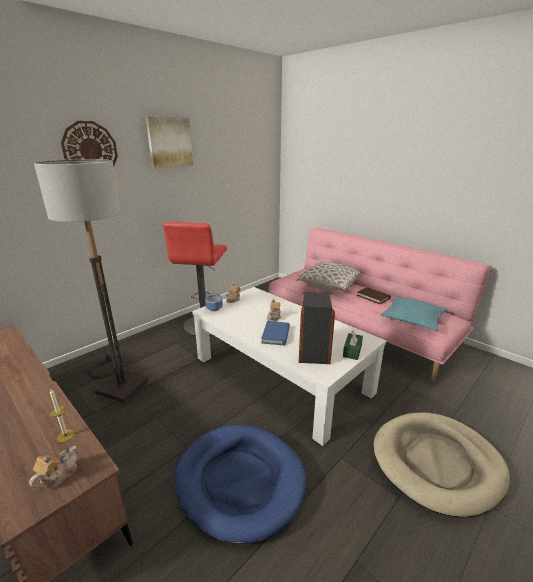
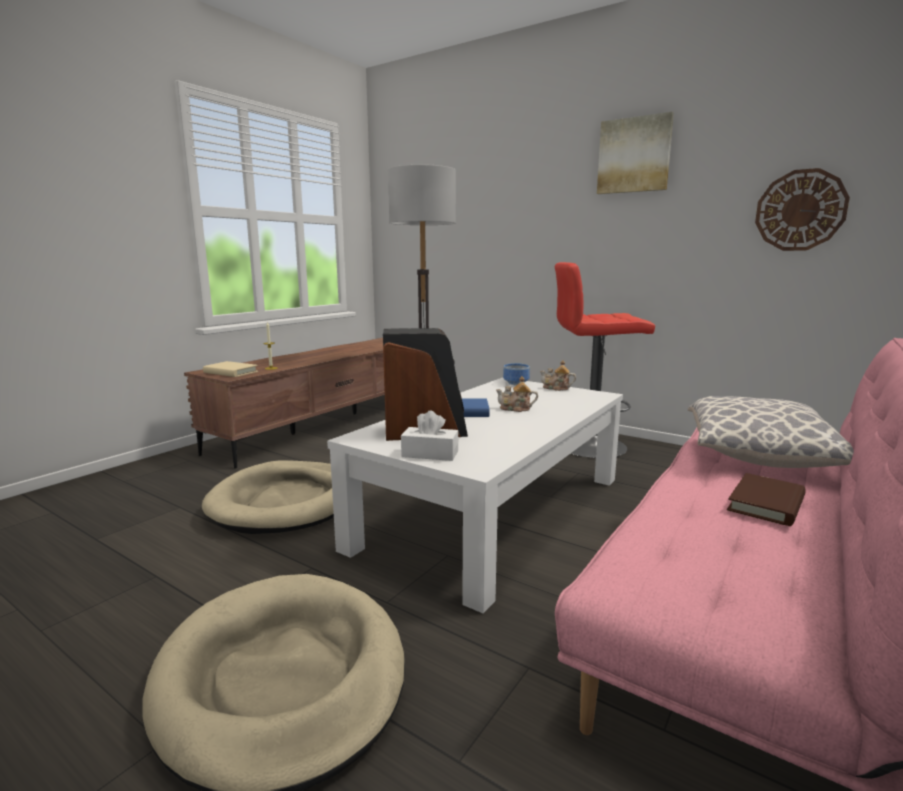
camera: 80 degrees right, 10 degrees down
(58, 476) = (230, 372): teapot -> beige book
(90, 149) = (527, 173): wall clock -> wall clock (800, 210)
(240, 481) = (287, 502): blue dog bed -> beige dog bed
(352, 351) = (430, 454): green tissue box -> white tissue box
(412, 319) = (685, 554): turquoise pillow -> none

